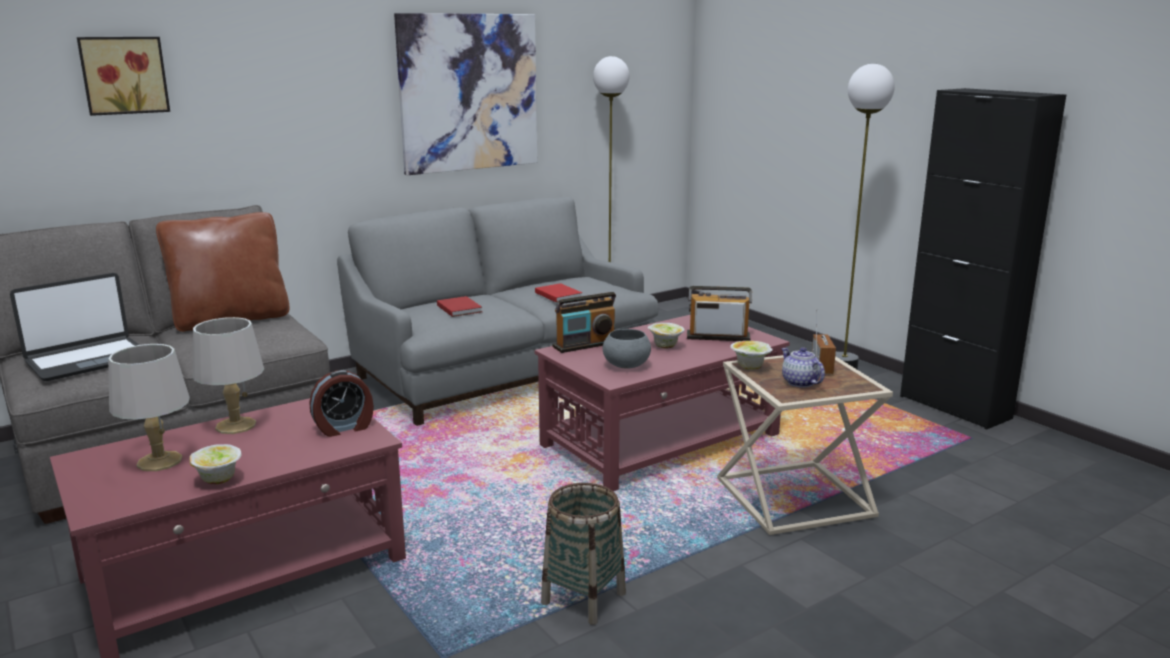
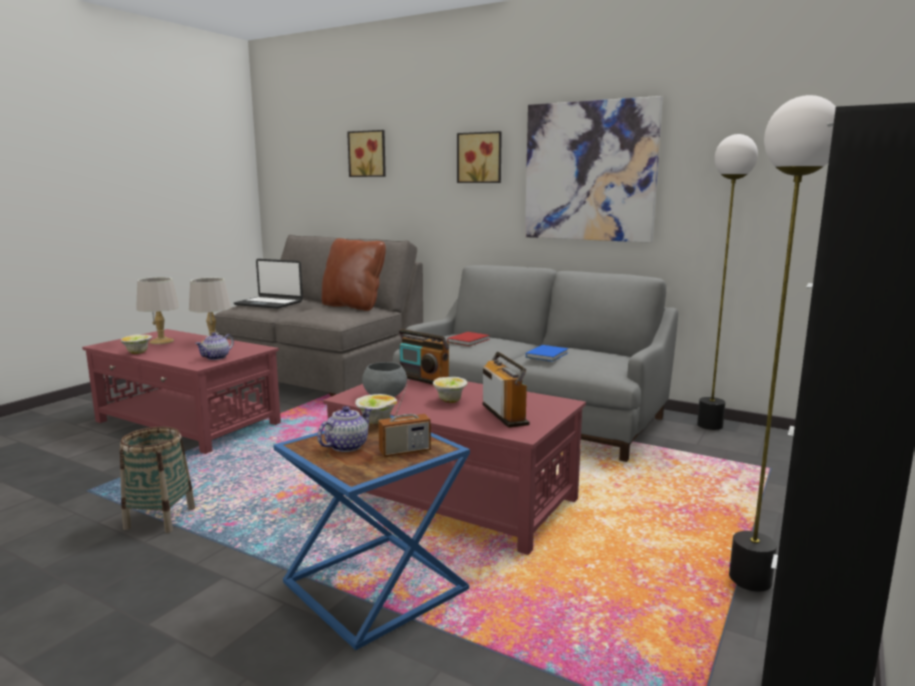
camera: 65 degrees right, 5 degrees down
(331, 79) = (480, 158): none -> picture
(344, 428) = (216, 357): alarm clock -> teapot
(558, 294) = (548, 355): red book -> blue book
(793, 499) = (371, 587): beige side table -> blue side table

